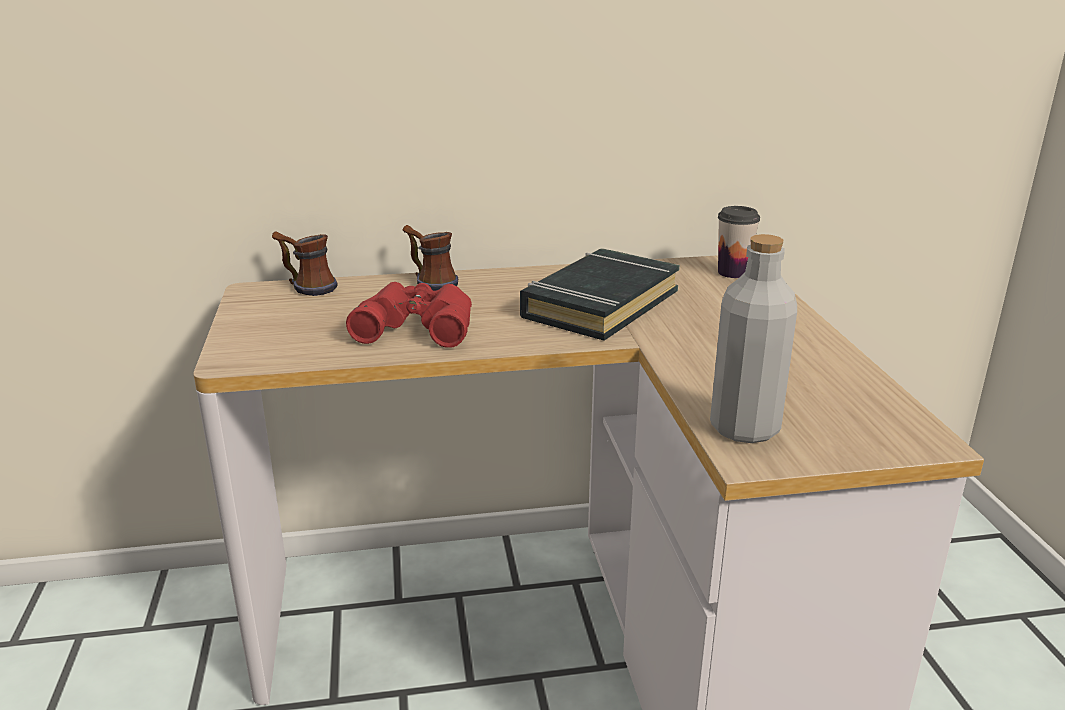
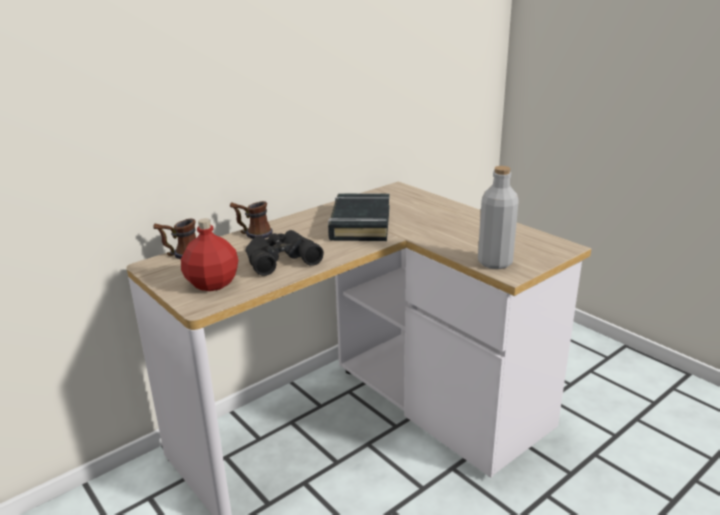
camera: 30 degrees left, 0 degrees up
(288, 335) = (212, 283): none -> red bottle
(417, 324) = (279, 258): red binoculars -> black binoculars
(733, 272) = (403, 192): cup -> none

